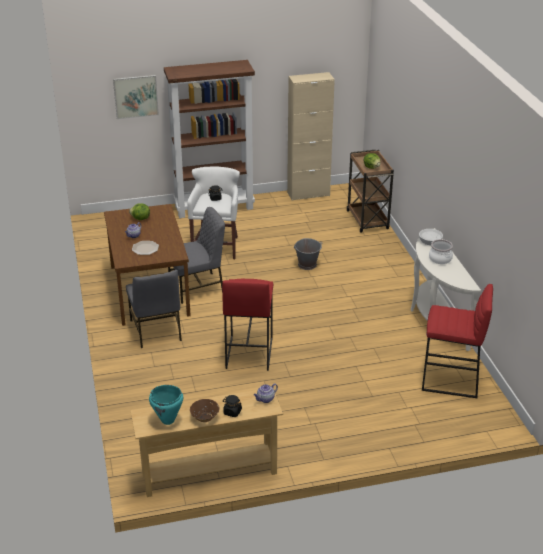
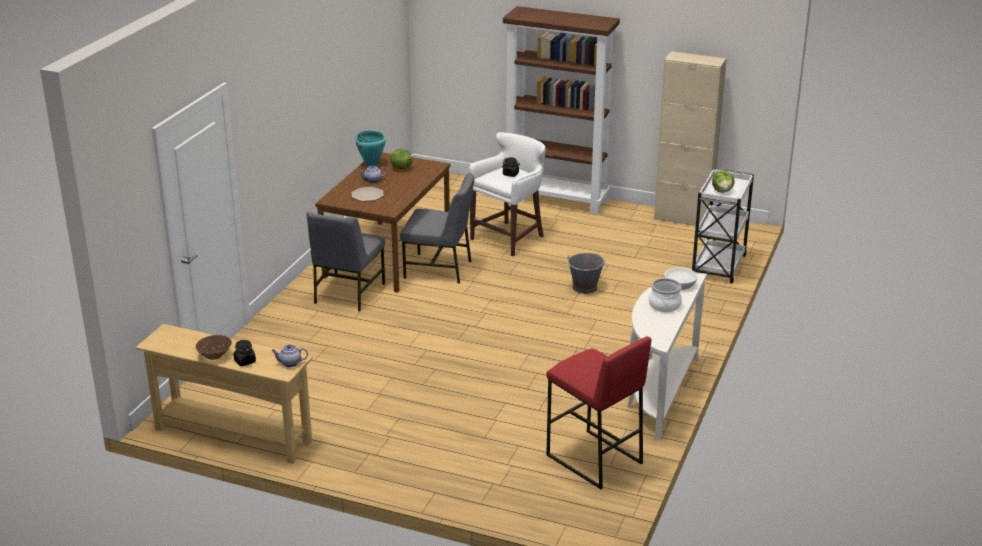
camera: 35 degrees right, 5 degrees down
(136, 96) = (484, 36): picture -> none
(168, 420) = (181, 345): turquoise cooking pot -> turquoise cooking pot (371, 164)
(248, 353) = (410, 347): red stool -> none
(368, 220) = (718, 267): brown cart -> white cart

